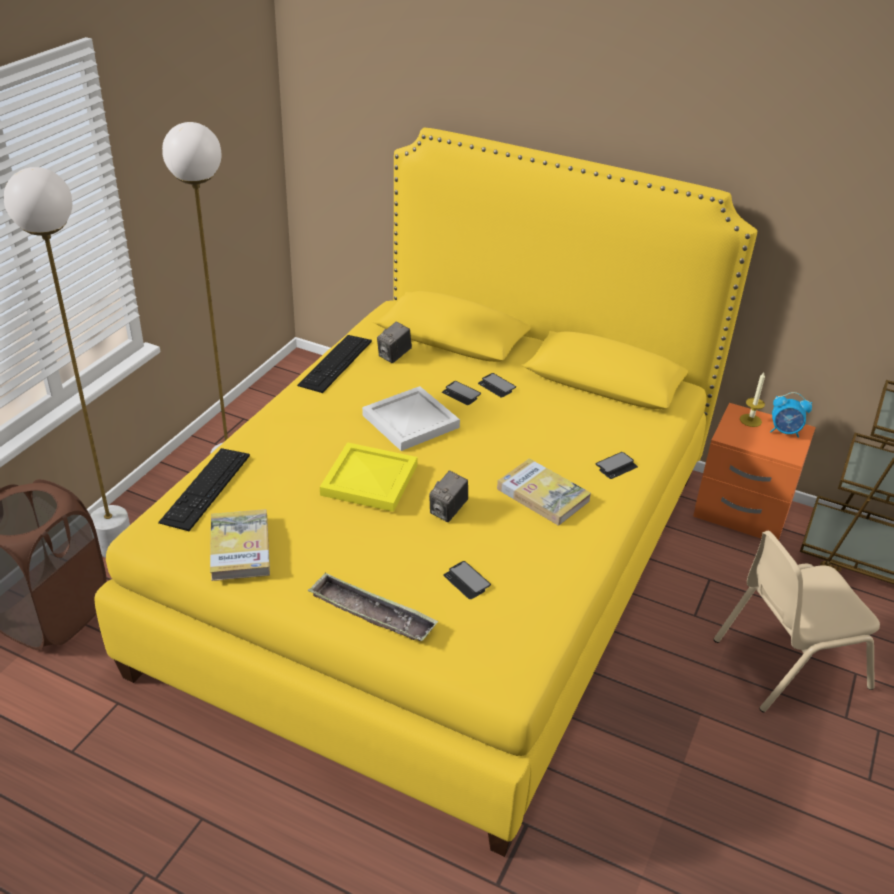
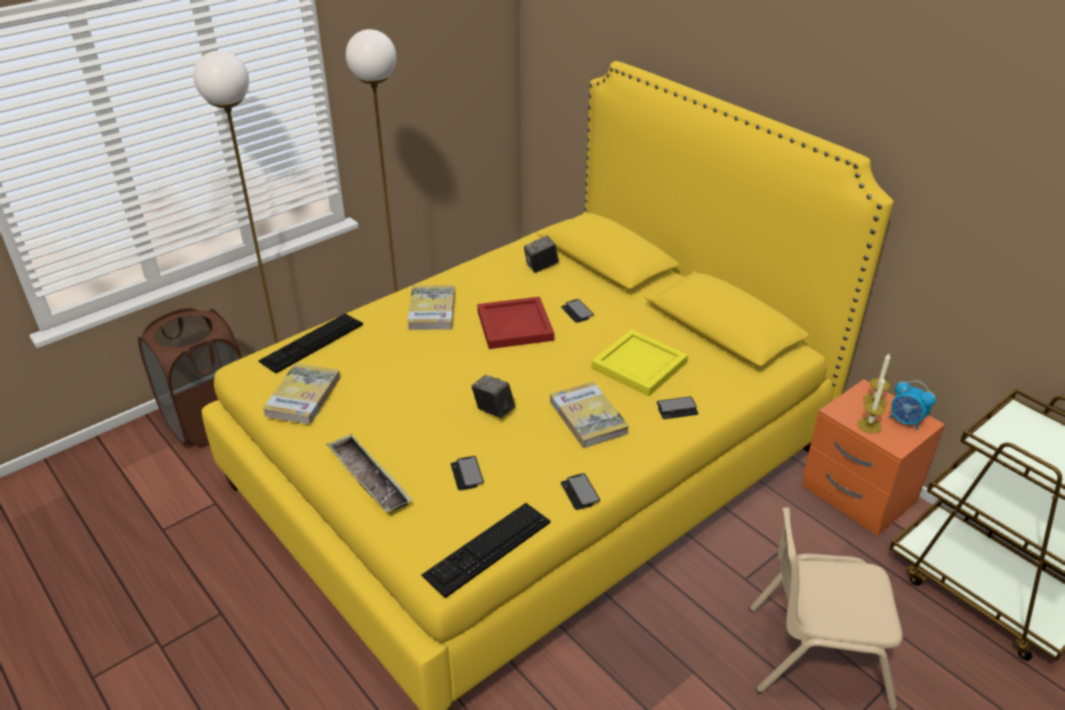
camera: 25 degrees right, 0 degrees up
(313, 424) = (432, 310): none -> book
(335, 363) = (486, 263): keyboard -> keyboard (487, 548)
(368, 480) = (442, 367): yellow tray -> yellow tray (637, 365)
(409, 421) = (513, 325): white tray -> red tray
(448, 511) = (493, 410): camera -> camera turned 75 degrees clockwise
(496, 386) = (614, 312): phone -> phone (580, 492)
(759, 443) = (869, 425): none -> candle

